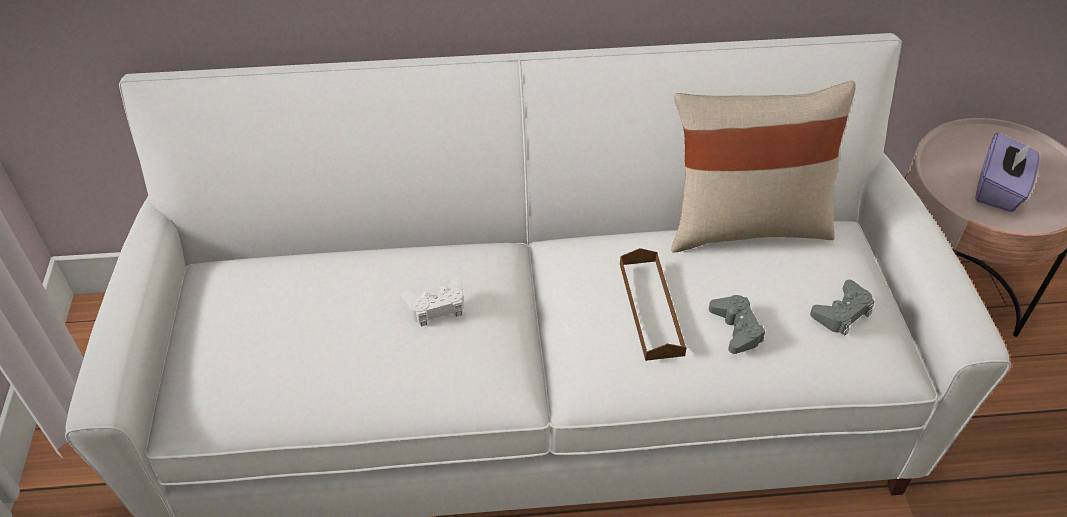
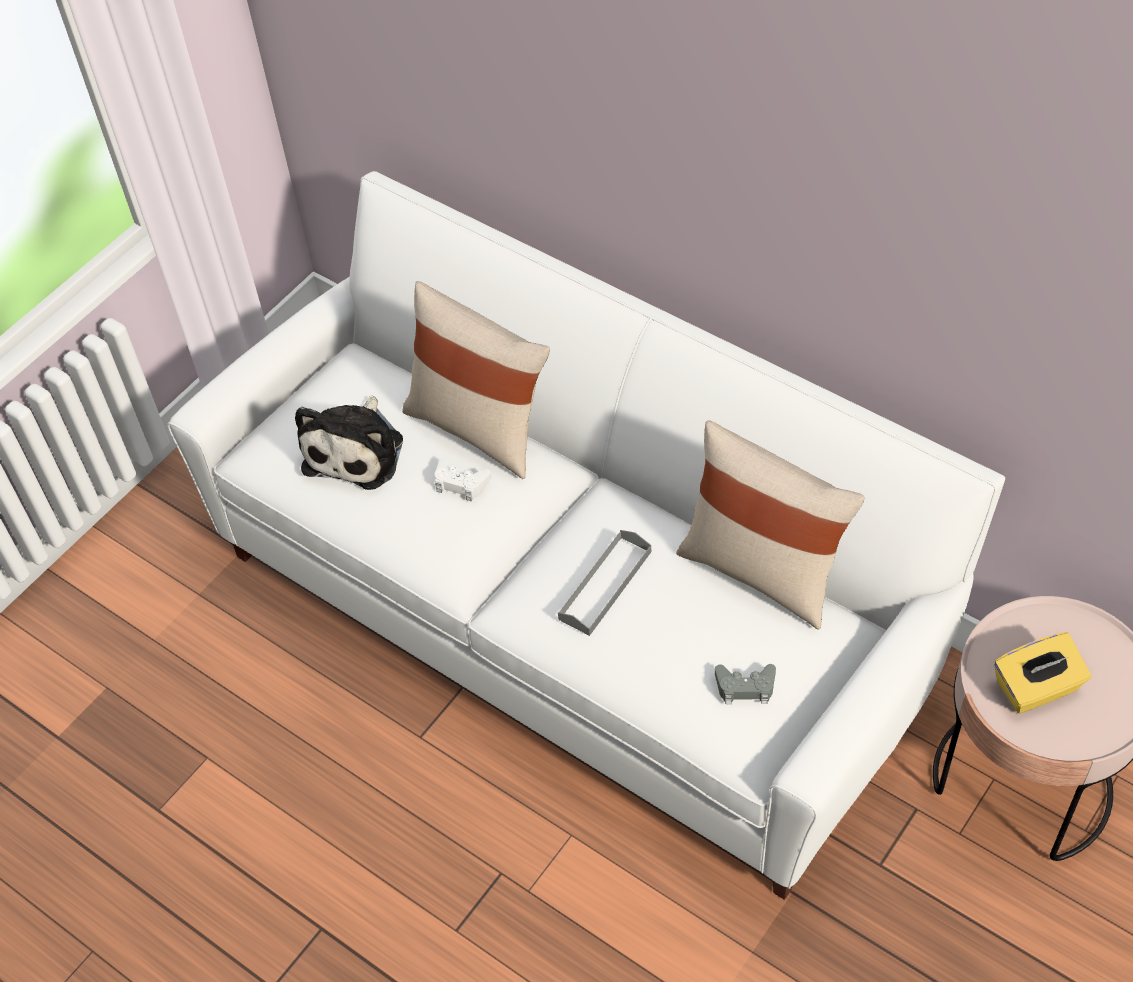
camera: 45 degrees right, 5 degrees up
(304, 339) = (357, 450): none -> plush toy
(401, 254) = (480, 427): none -> beige pillow
(651, 308) = (605, 585): brown tray -> grey tray
(736, 328) = (649, 642): grey game controller -> none
(999, 189) = (1037, 688): purple tissue box -> yellow tissue box

